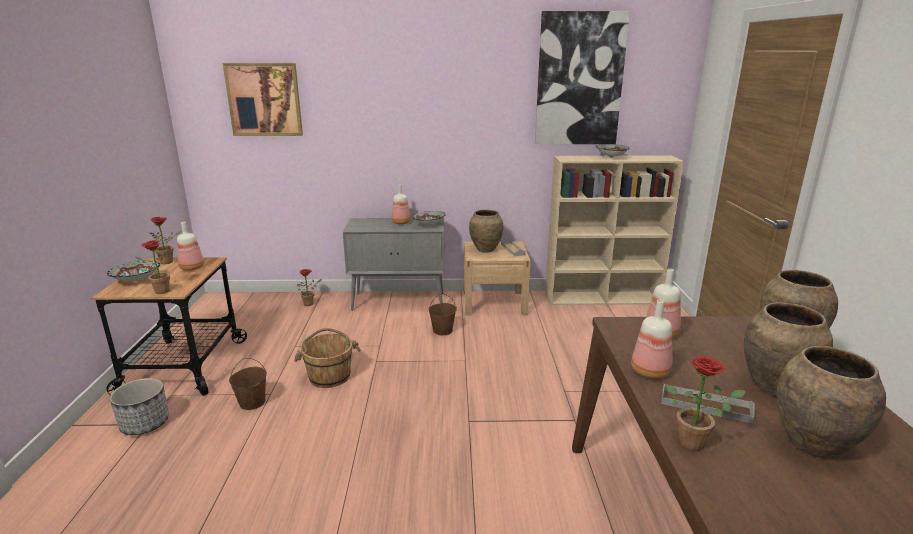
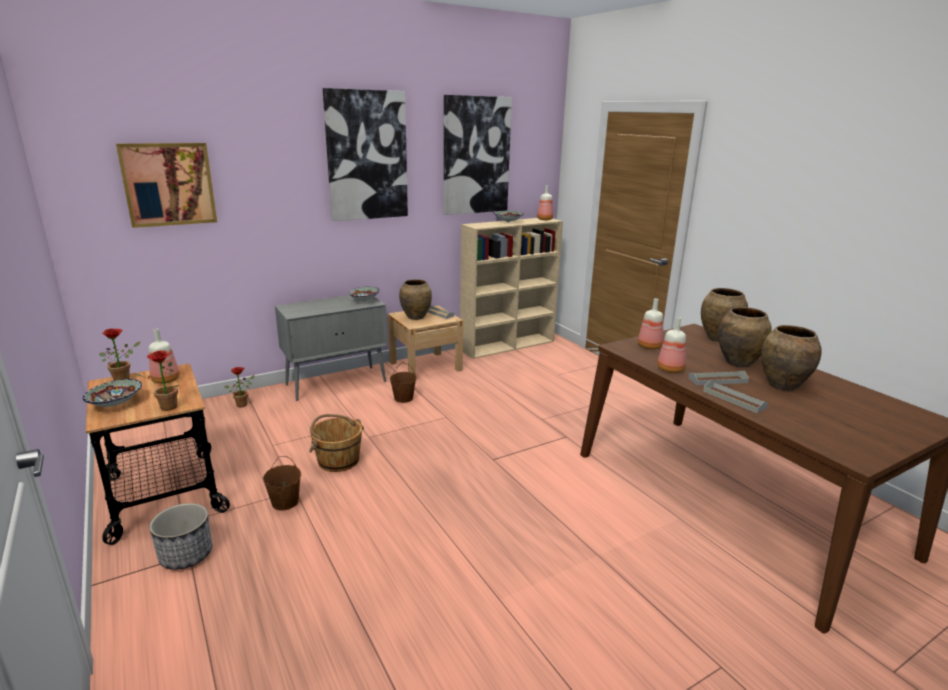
camera: 30 degrees left, 0 degrees up
(401, 222) = (334, 302): bottle -> bottle (544, 219)
(449, 78) = (367, 156): none -> picture
(695, 442) = (734, 399): potted plant -> grey tray

